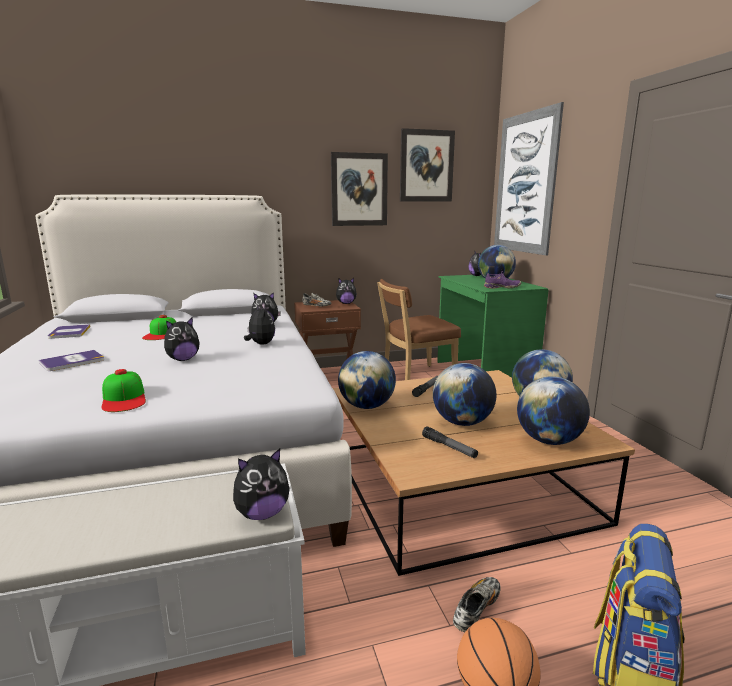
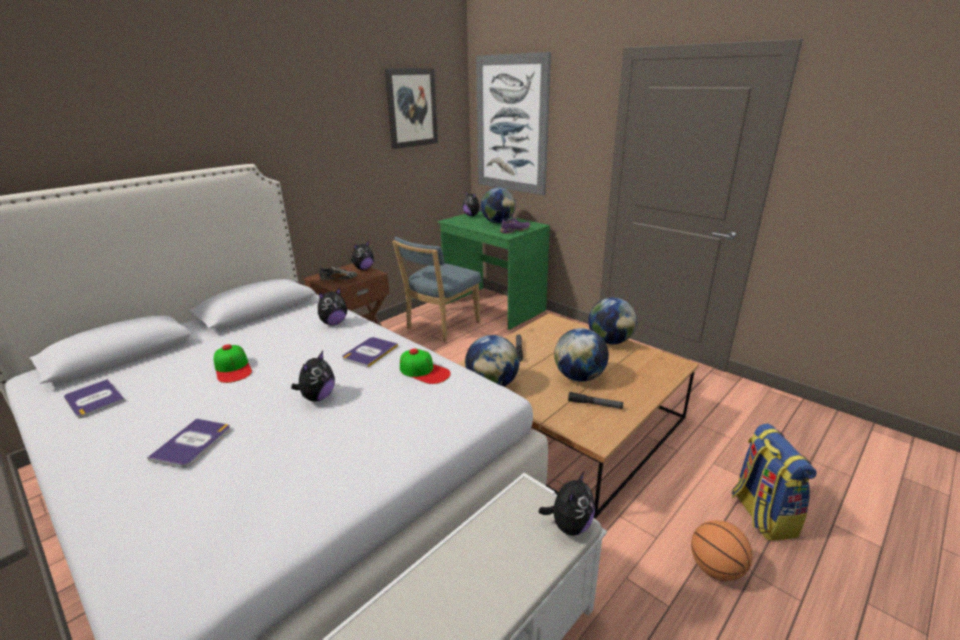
camera: 30 degrees left, 10 degrees up
(124, 398) = (343, 470): cap -> cap (424, 371)
(260, 344) = (370, 352): plush toy -> book
(359, 189) = (352, 141): picture -> none
(415, 377) = (440, 326): brown chair -> blue chair
(476, 610) = (661, 518): shoe -> none
(548, 441) = (648, 374): globe -> none

